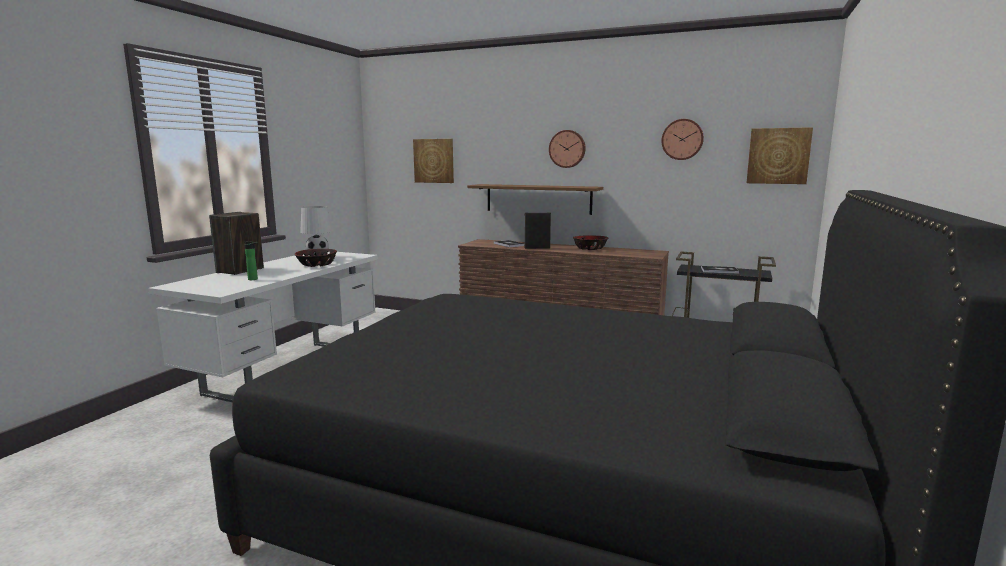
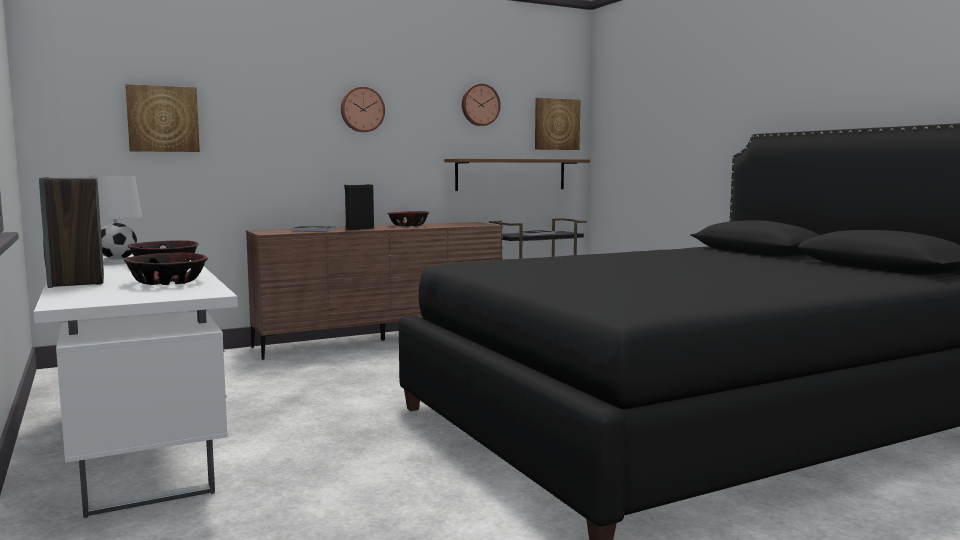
camera: 50 degrees left, 5 degrees down
(254, 279) = (168, 282): bottle -> bowl
(538, 199) = (328, 171): brown shelf -> brown shelf (511, 174)

